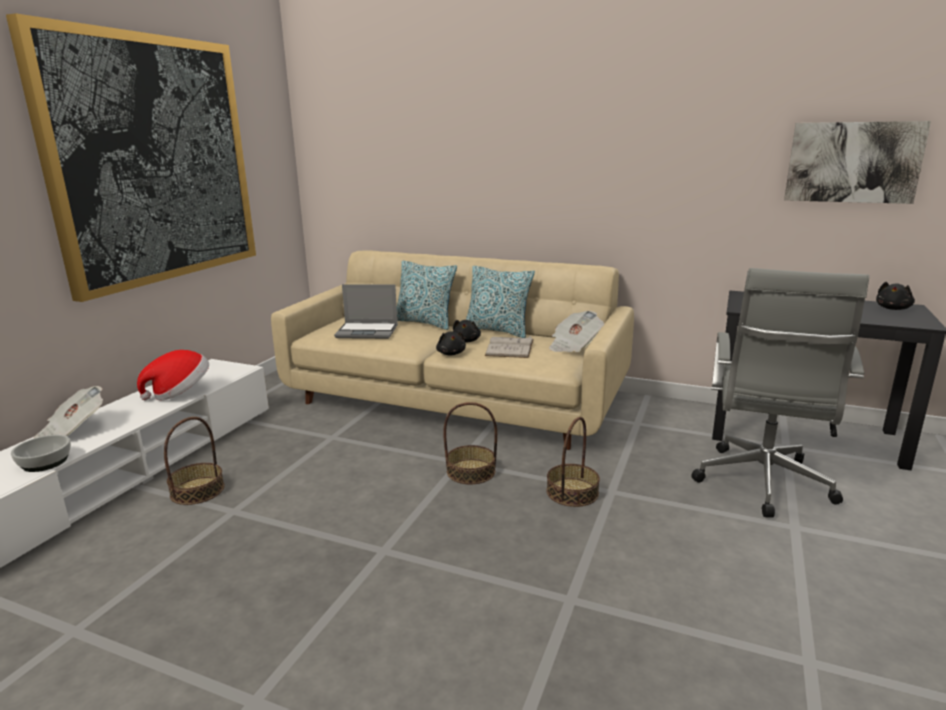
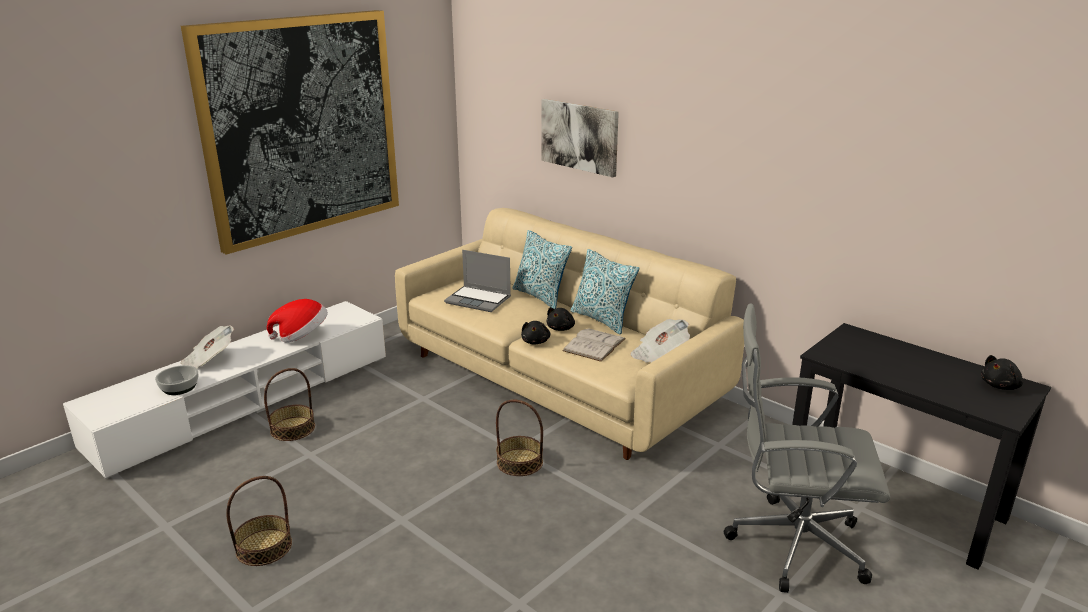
camera: 20 degrees right, 5 degrees up
(572, 492) = (595, 505): basket -> basket (264, 547)
(762, 485) = (790, 544): grey office chair -> grey office chair turned 60 degrees clockwise
(853, 162) = (983, 210): picture -> picture (579, 136)

